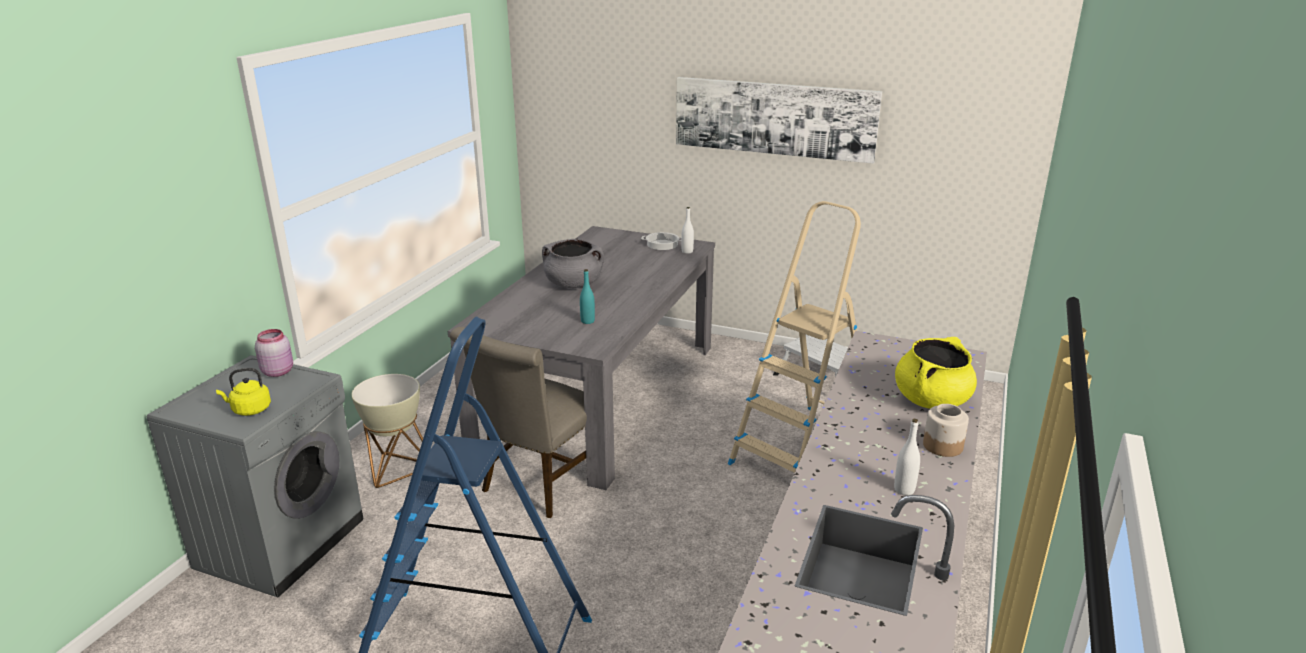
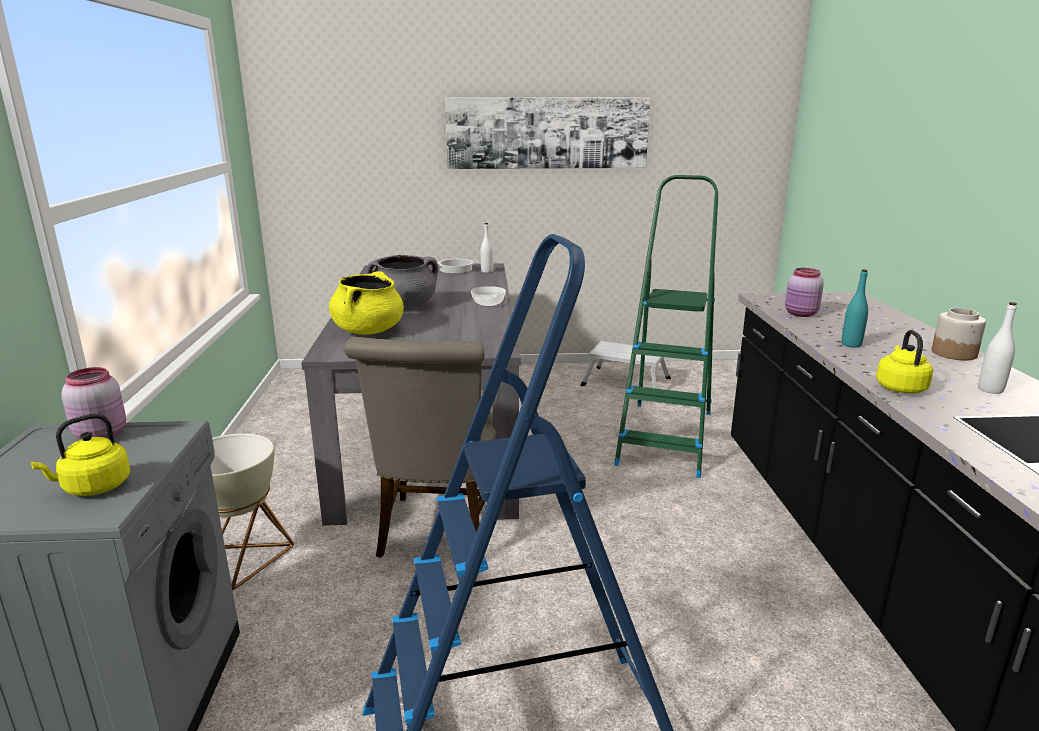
camera: 25 degrees left, 5 degrees down
(587, 321) = (459, 330): turquoise bottle -> turquoise bottle (851, 344)
(644, 294) = (489, 304): none -> bowl
(802, 448) = (665, 437): beige step ladder -> green step ladder
(827, 467) = (900, 387): none -> yellow kettle
(873, 369) = (801, 314): none -> pink jar
(931, 400) = (884, 326): yellow cooking pot -> yellow cooking pot (368, 331)

